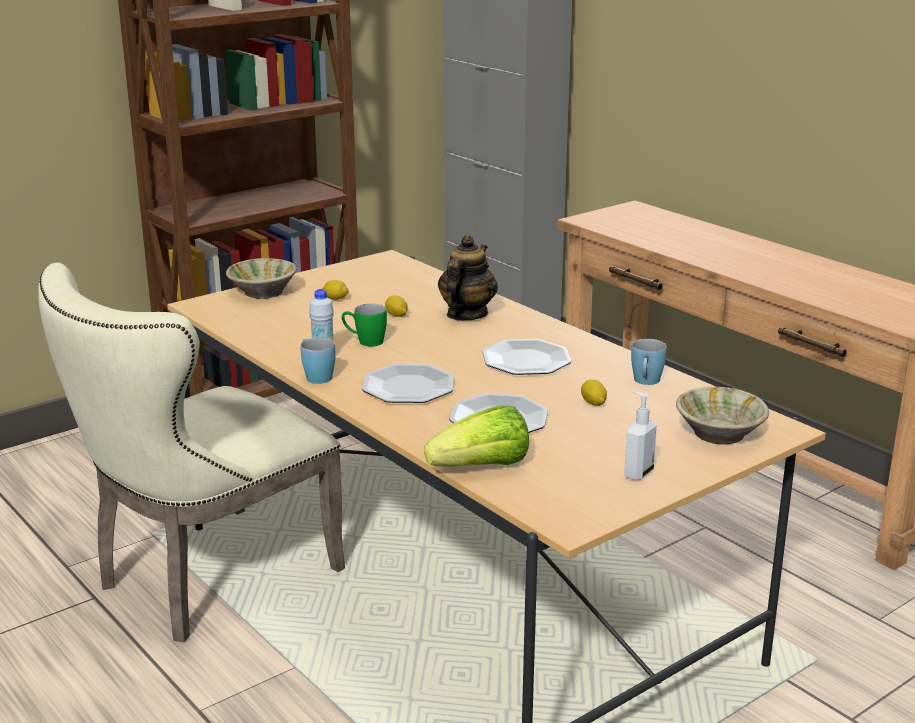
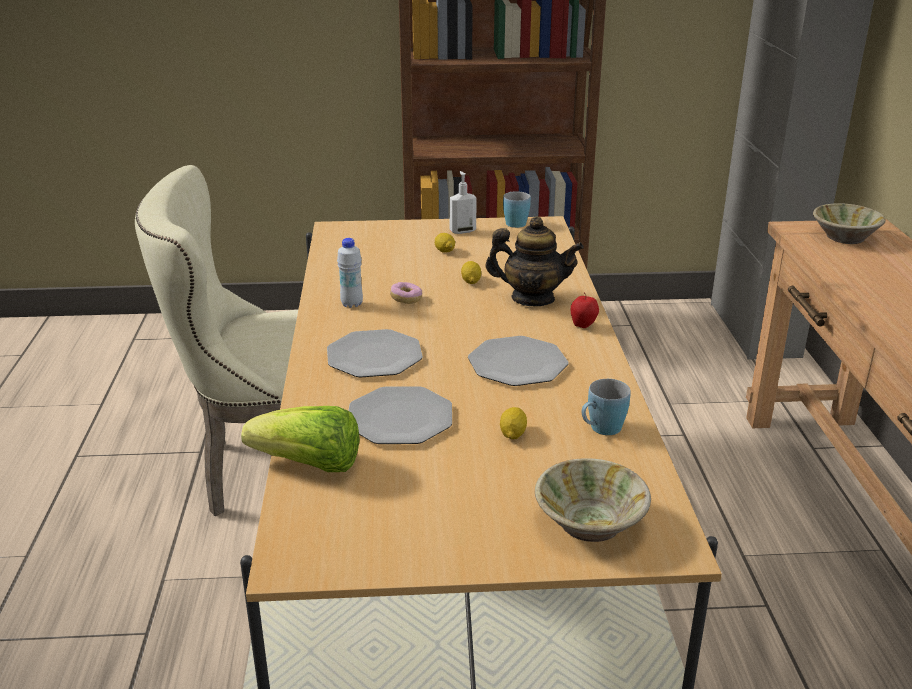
camera: 35 degrees right, 5 degrees up
(262, 292) = (396, 230): beige bowl -> beige bowl (844, 237)
(316, 376) = (319, 320): blue mug -> blue mug (515, 222)
(364, 341) = (406, 299): green mug -> donut
(466, 314) = (532, 298): teapot -> teapot turned 45 degrees clockwise
(534, 323) = (583, 326): none -> apple
(637, 473) = (436, 534): soap dispenser -> soap dispenser (462, 231)

